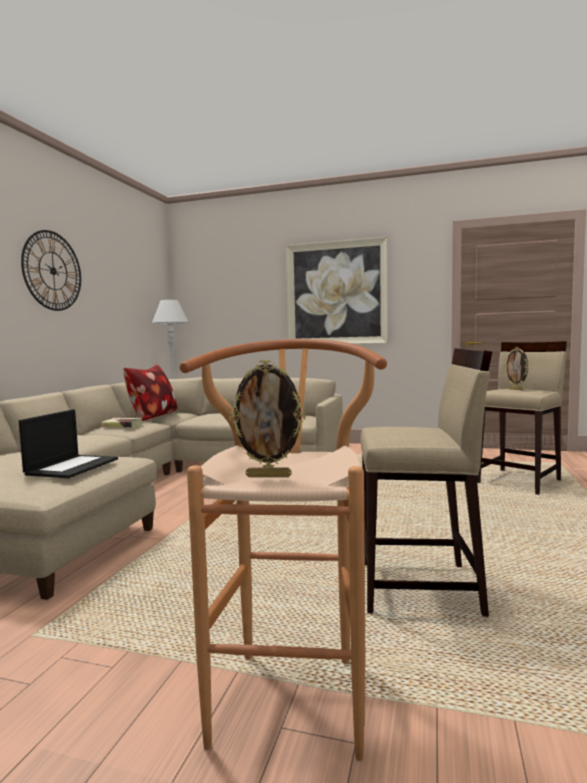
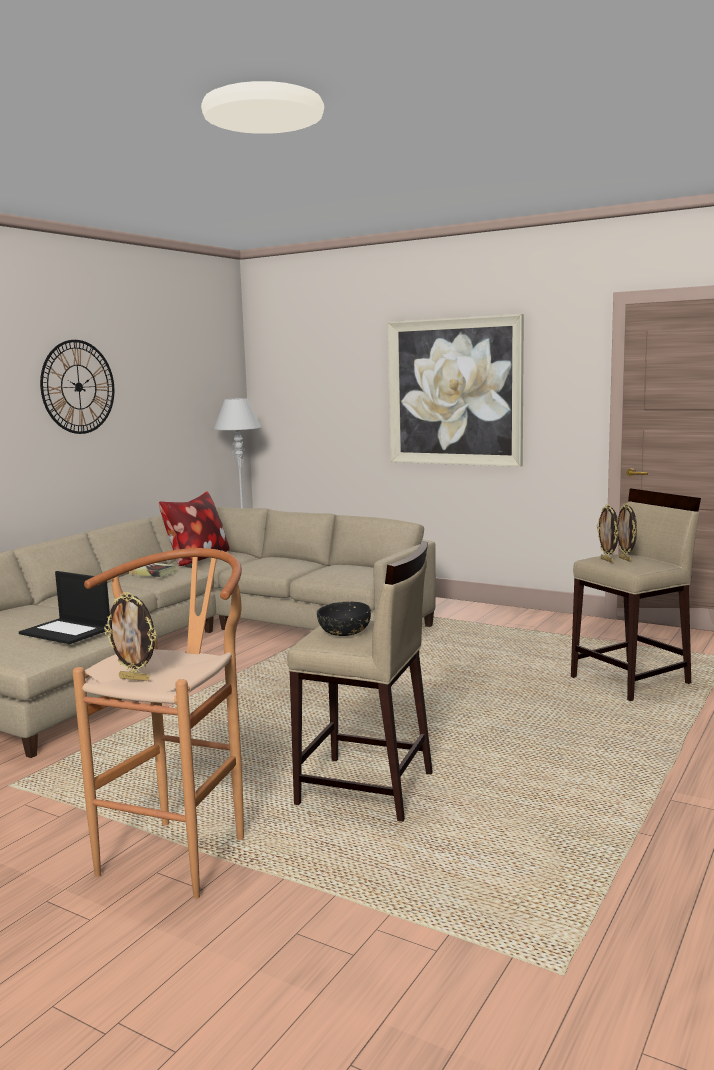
camera: 15 degrees right, 5 degrees up
(72, 466) = (67, 631): laptop -> laptop turned 90 degrees clockwise
(404, 432) = (344, 632): none -> black bowl
(505, 390) = (607, 560): none -> picture frame

